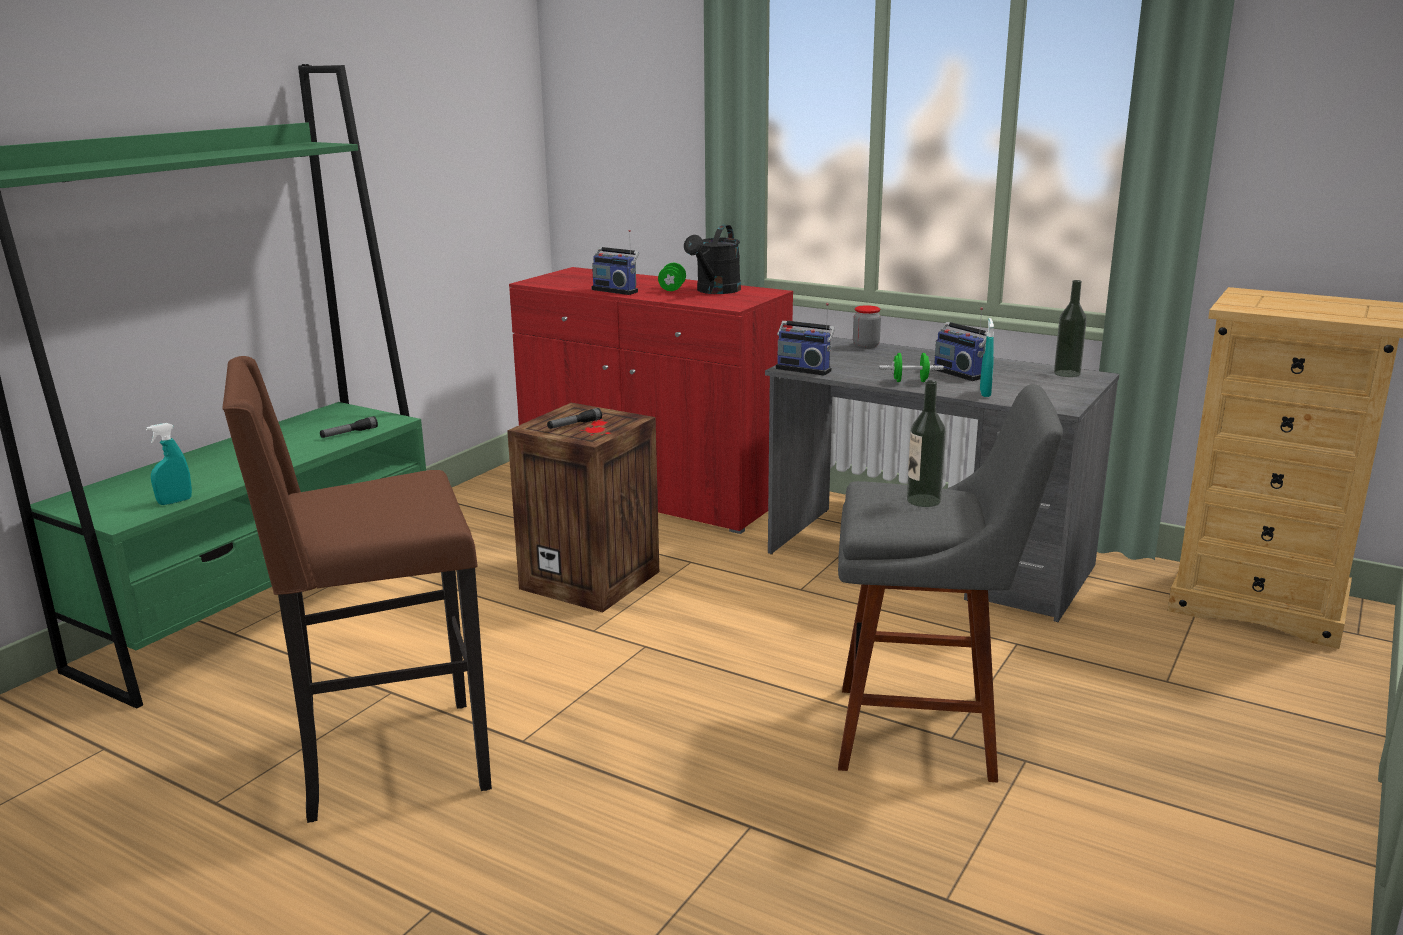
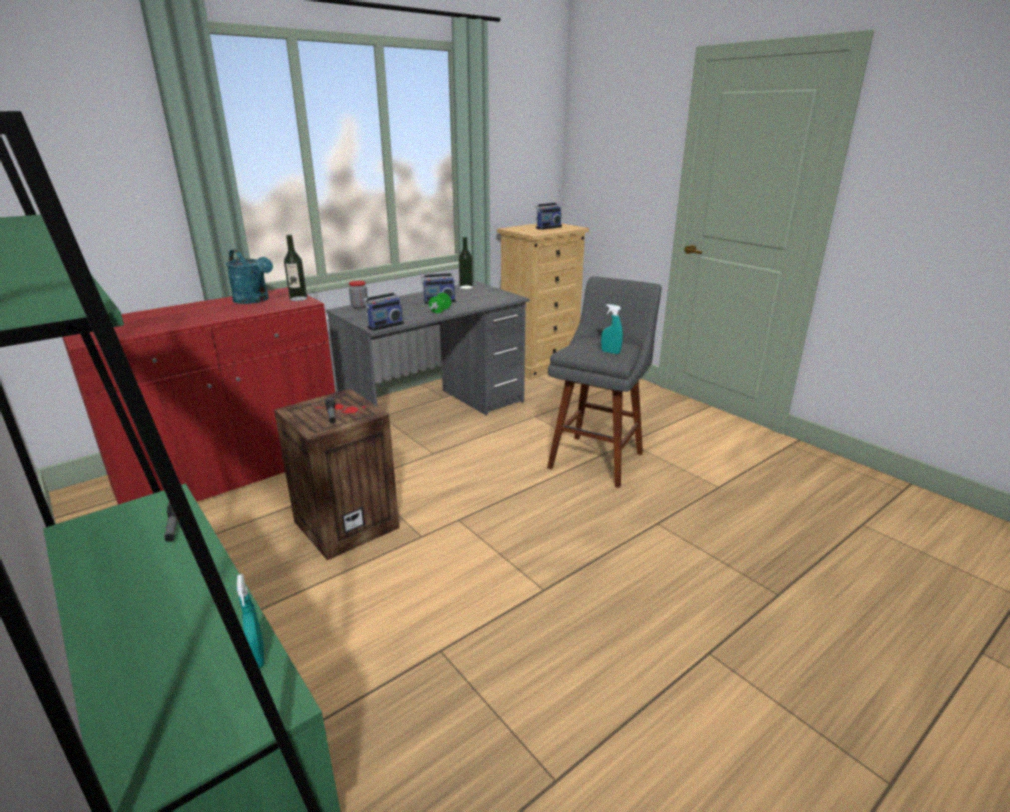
camera: 70 degrees left, 5 degrees up
(387, 763) = (542, 661): brown stool -> none
(616, 290) = (189, 321): radio -> radio (547, 227)
(672, 289) = (221, 308): green dumbbell -> none
(715, 291) = (254, 300): black watering can -> turquoise watering can
(923, 500) = (598, 345): bottle -> bottle (298, 298)
(985, 393) = (478, 303): turquoise spray bottle -> turquoise spray bottle (610, 352)

